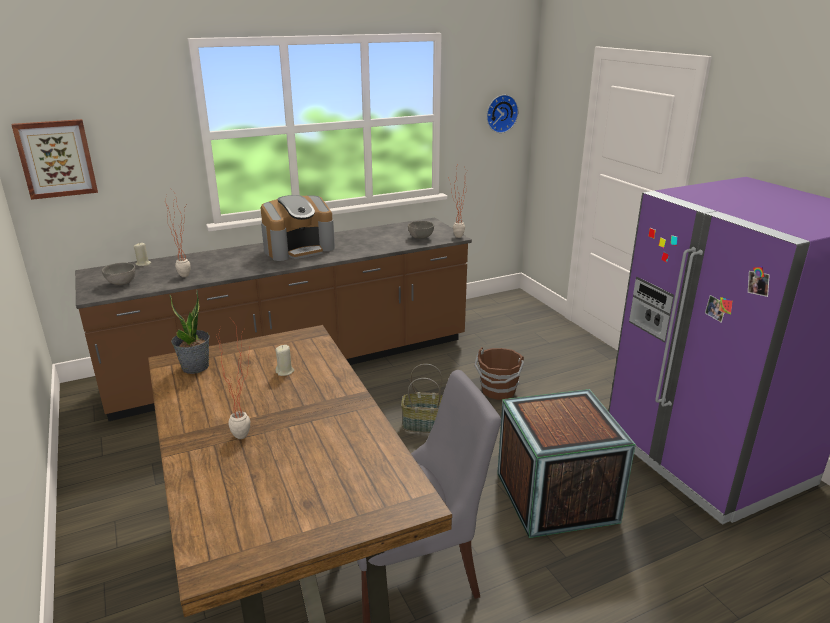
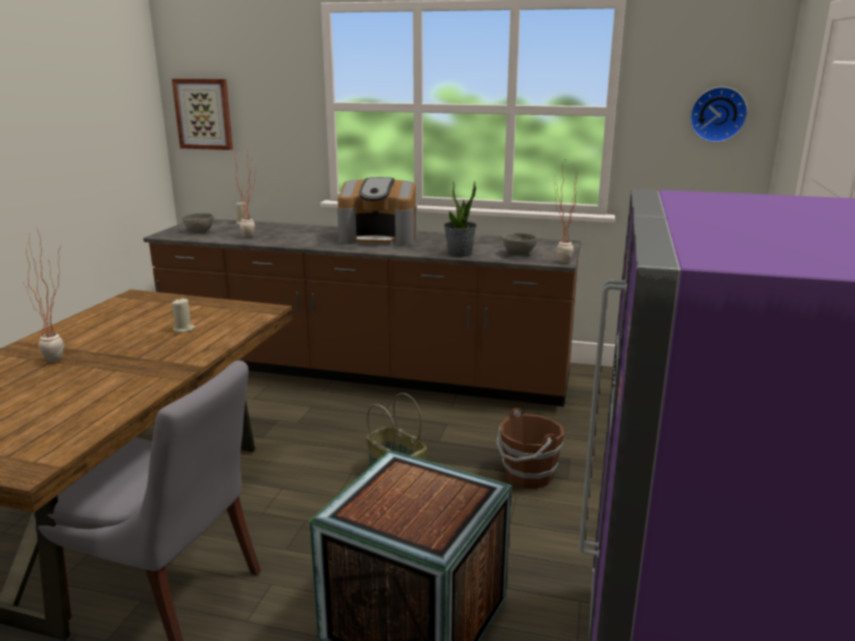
camera: 40 degrees right, 5 degrees down
(195, 367) = (139, 305): potted plant -> potted plant (459, 254)

